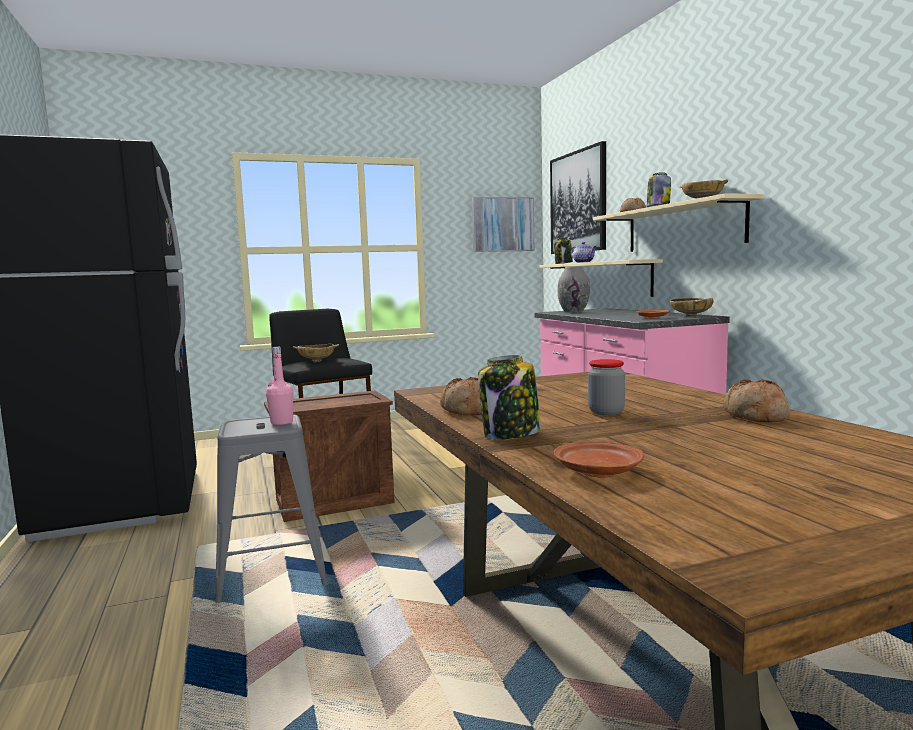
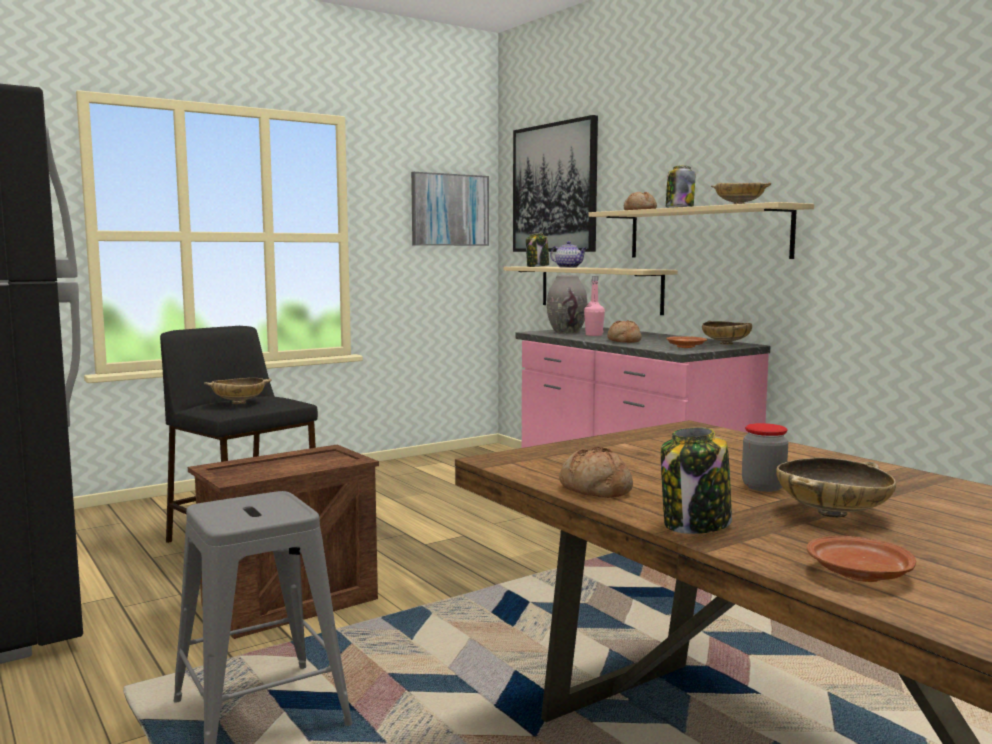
camera: 15 degrees left, 0 degrees up
(282, 422) = (281, 505): pink bottle -> pink bottle (594, 335)
(638, 431) = (832, 514): none -> beige bowl
(754, 416) = (926, 487): bread -> bread (623, 341)

